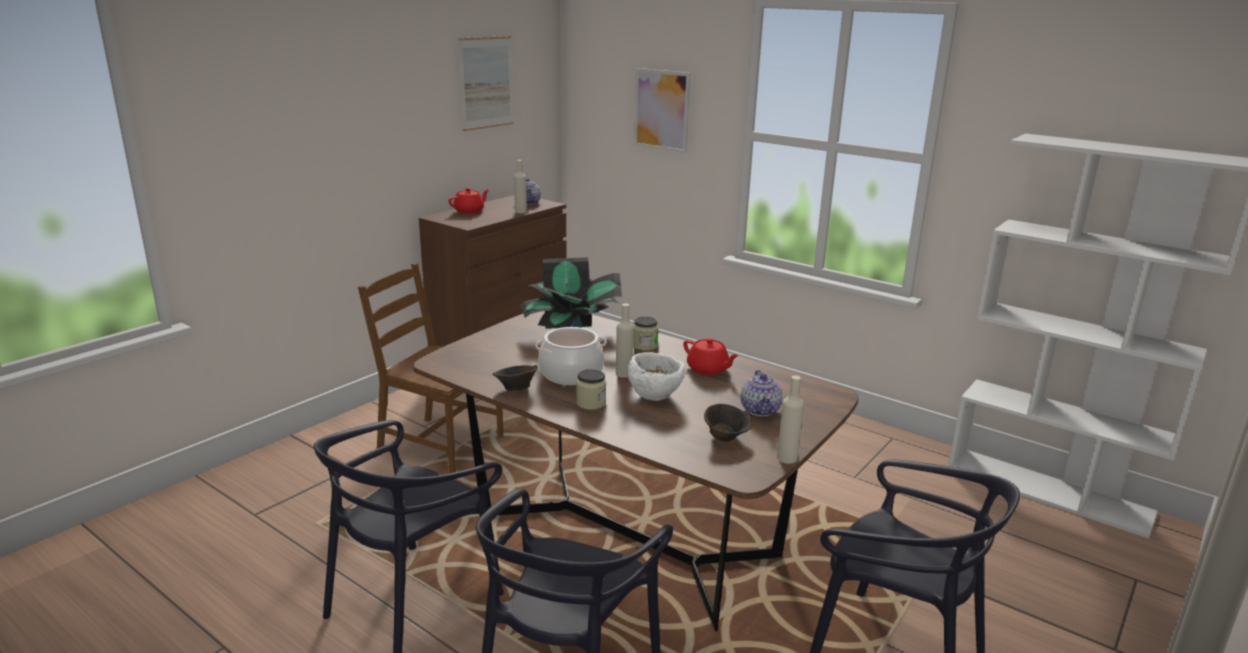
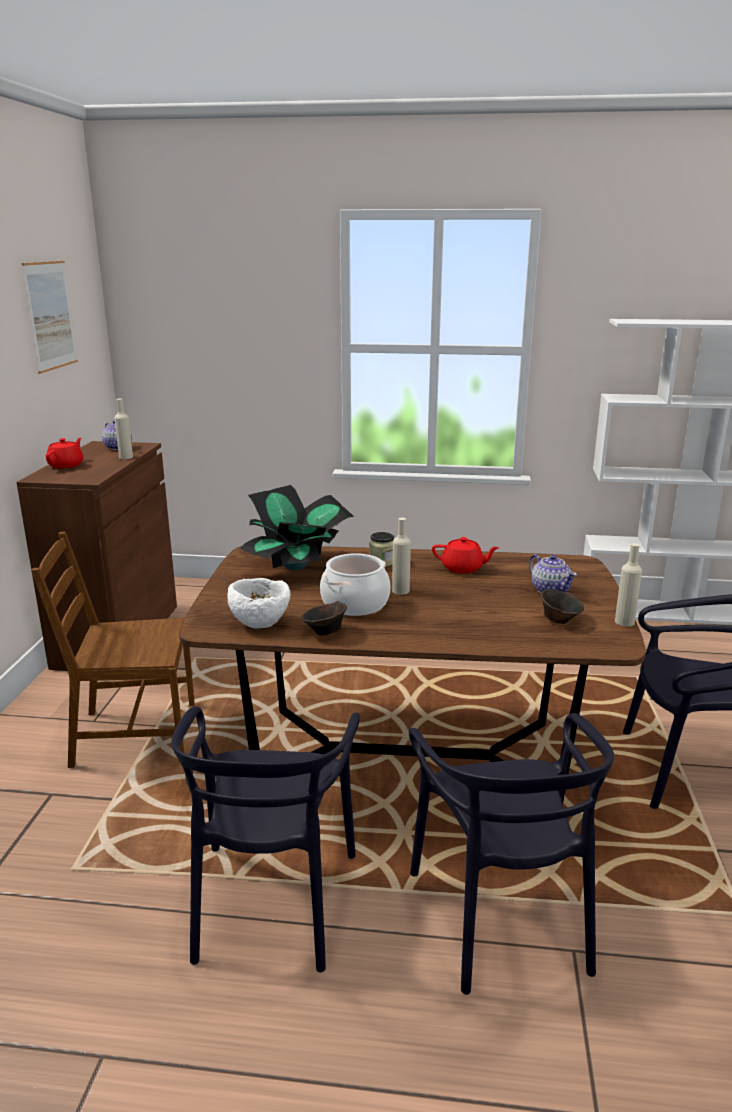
camera: 30 degrees left, 0 degrees up
(591, 403) = (412, 624): jar -> none
(655, 396) = (455, 602): white bowl -> white bowl (260, 623)
(661, 110) = (242, 331): picture -> none

